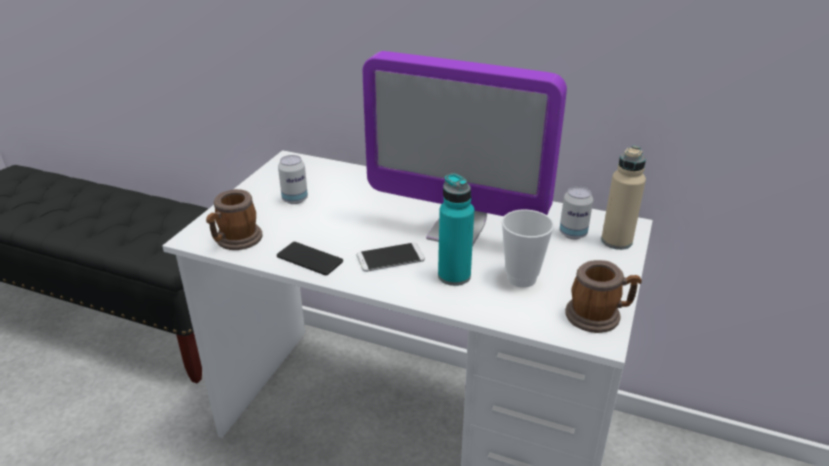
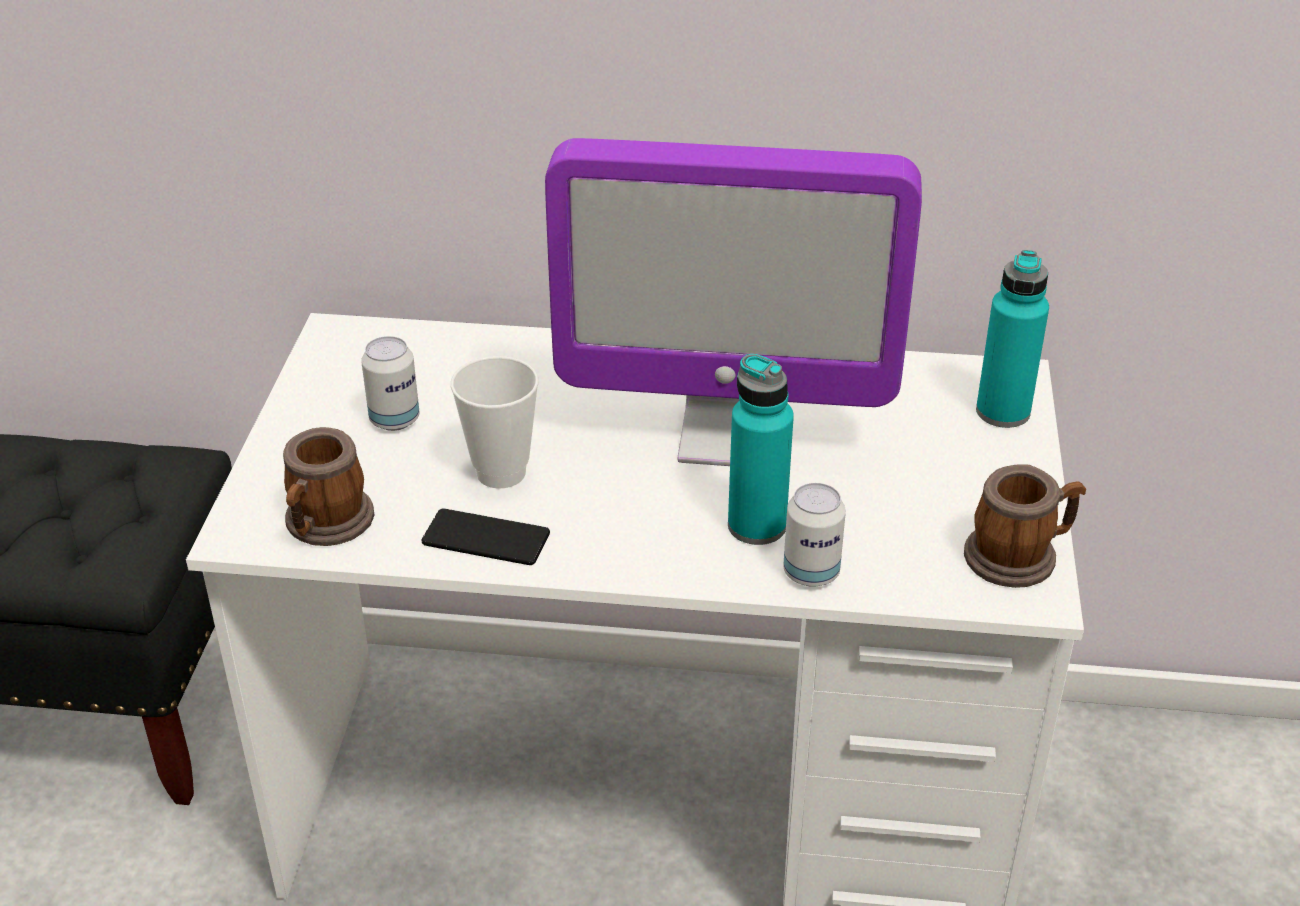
camera: 15 degrees left, 5 degrees up
(390, 258) = (630, 511): phone -> none
(521, 278) = (872, 511): cup -> cup (501, 473)
(573, 234) = (926, 409): can -> can (811, 573)
(616, 241) = (1003, 412): beige bottle -> turquoise bottle

